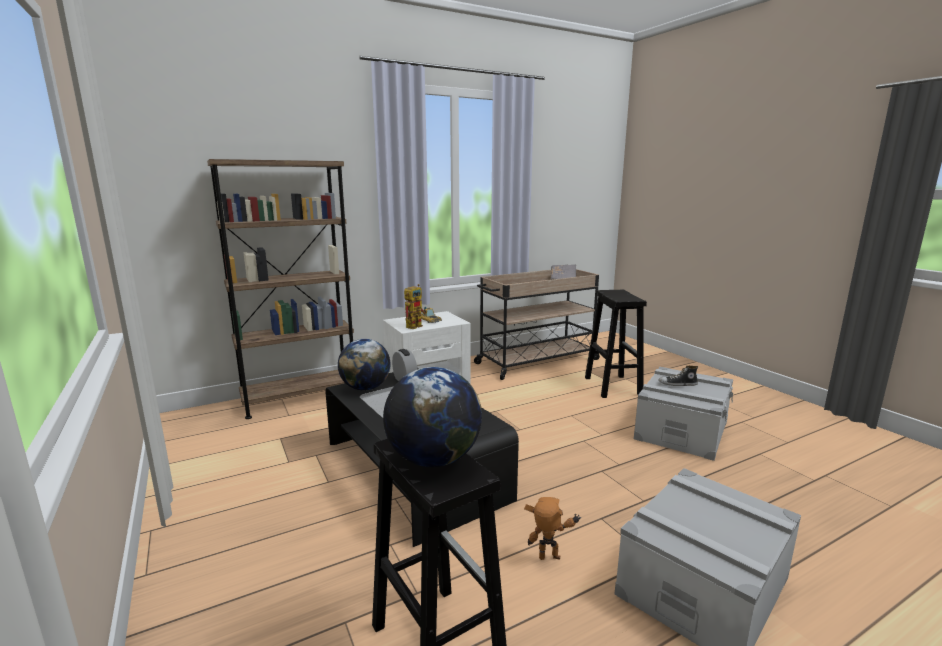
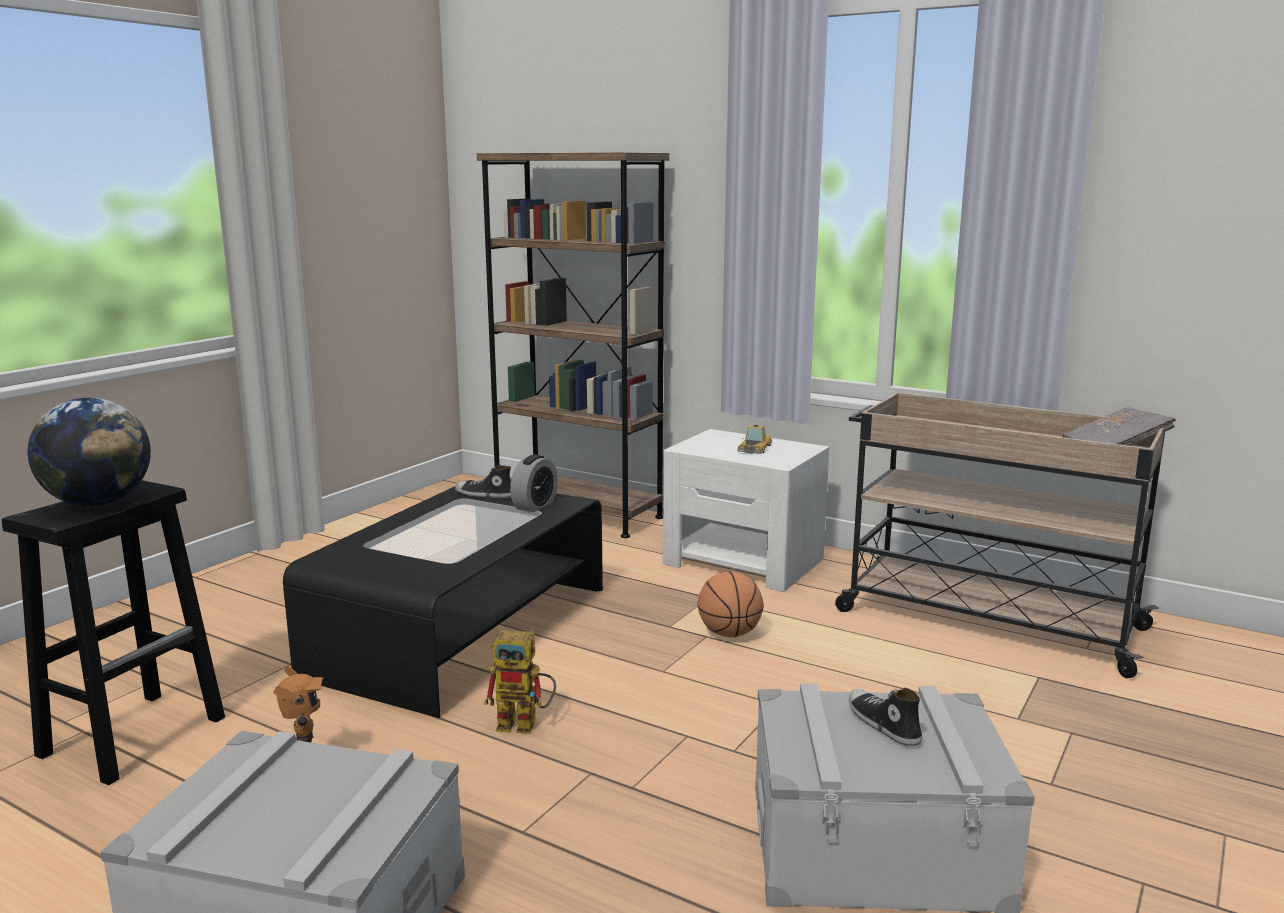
camera: 60 degrees right, 0 degrees up
(366, 388) = (484, 495): globe -> shoe
(415, 325) = (711, 448): toy robot -> toy robot (526, 724)
(499, 405) = (729, 634): none -> basketball
(612, 386) = (996, 722): black stool -> none

